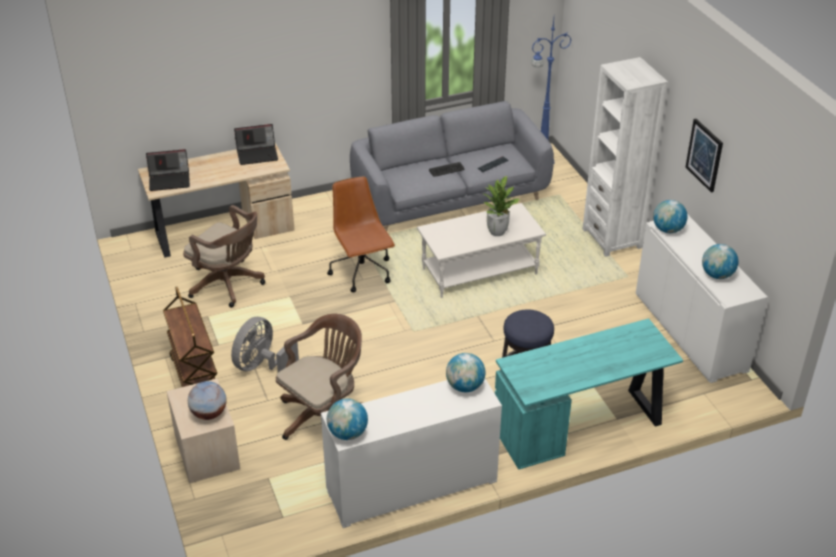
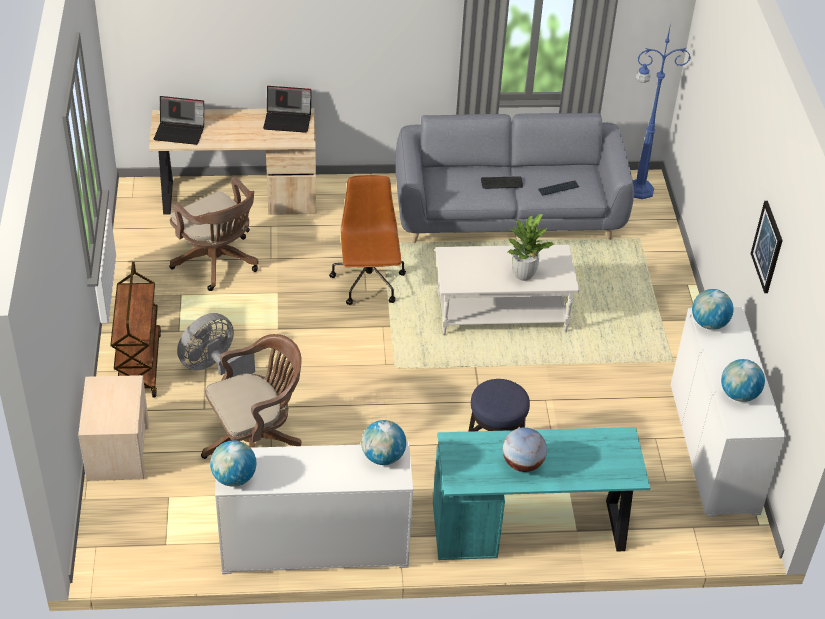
camera: 15 degrees right, 5 degrees up
(209, 414) = (117, 413): globe -> globe (522, 464)
(612, 238) = (676, 309): white bookcase -> none

